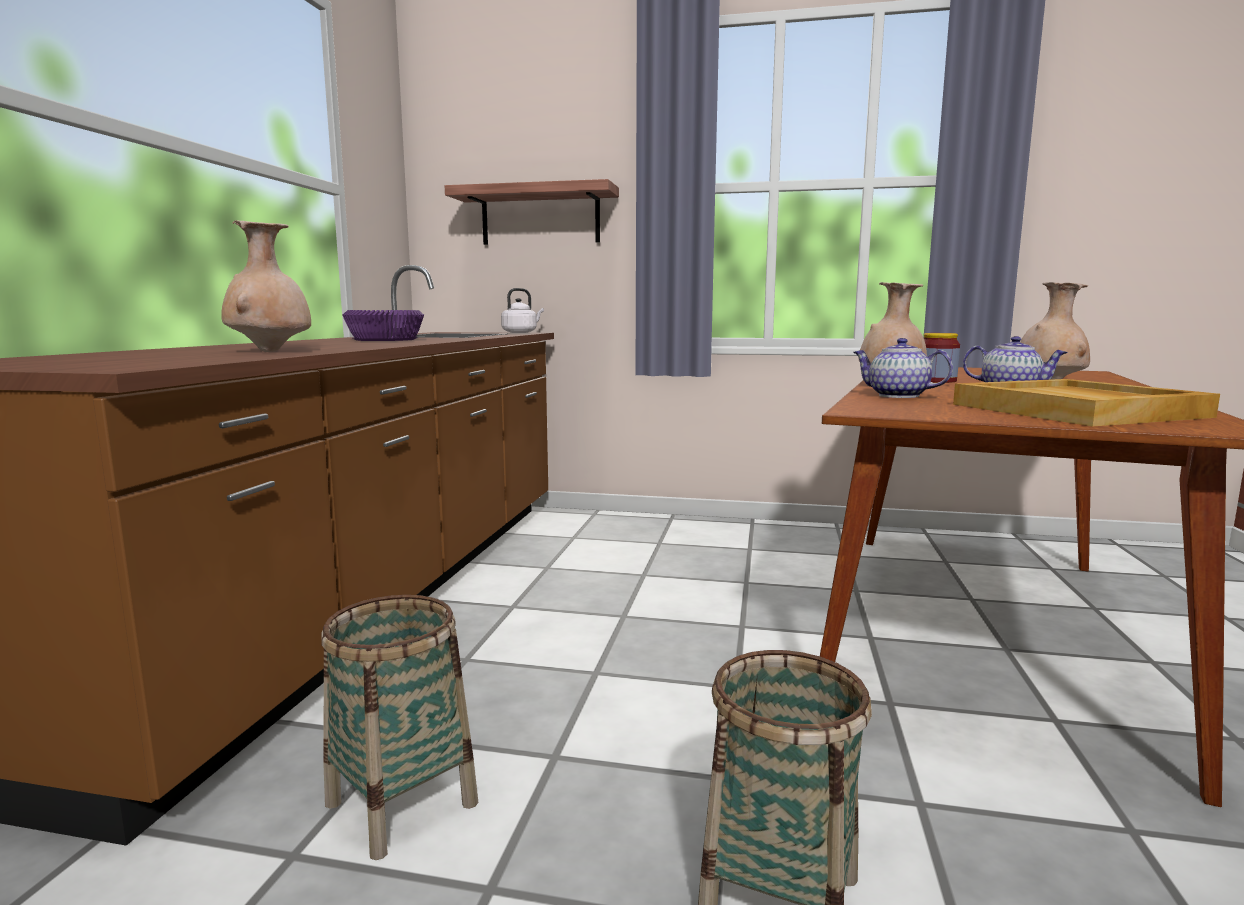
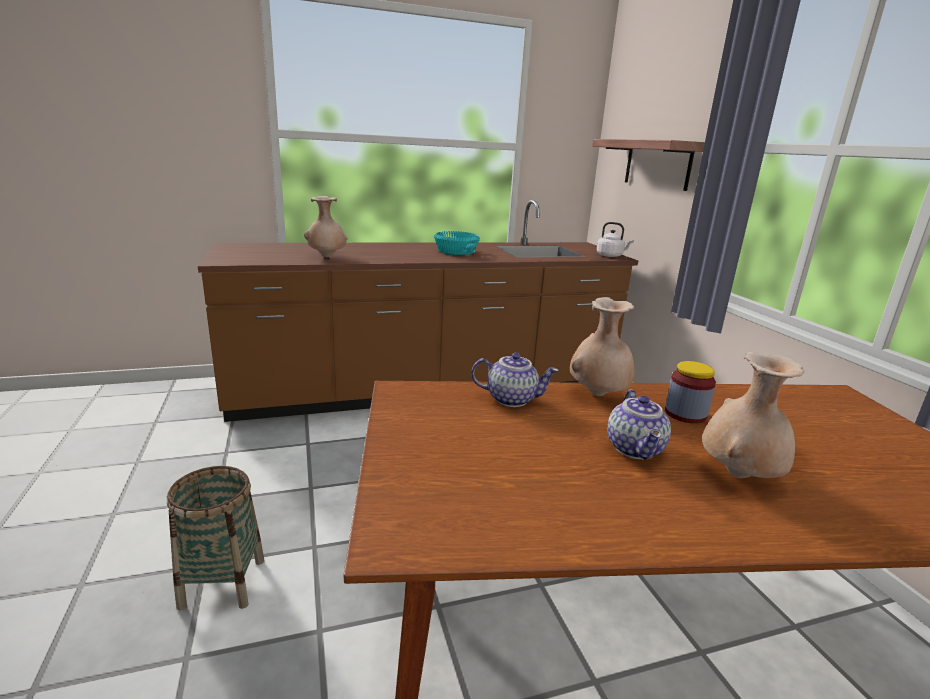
camera: 60 degrees right, 10 degrees up
(387, 339) = (457, 252): purple bowl -> turquoise bowl
(401, 804) = (262, 462): basket -> none
(897, 396) = (512, 399): teapot -> teapot turned 90 degrees clockwise
(1078, 410) = (482, 474): beige tray -> none

